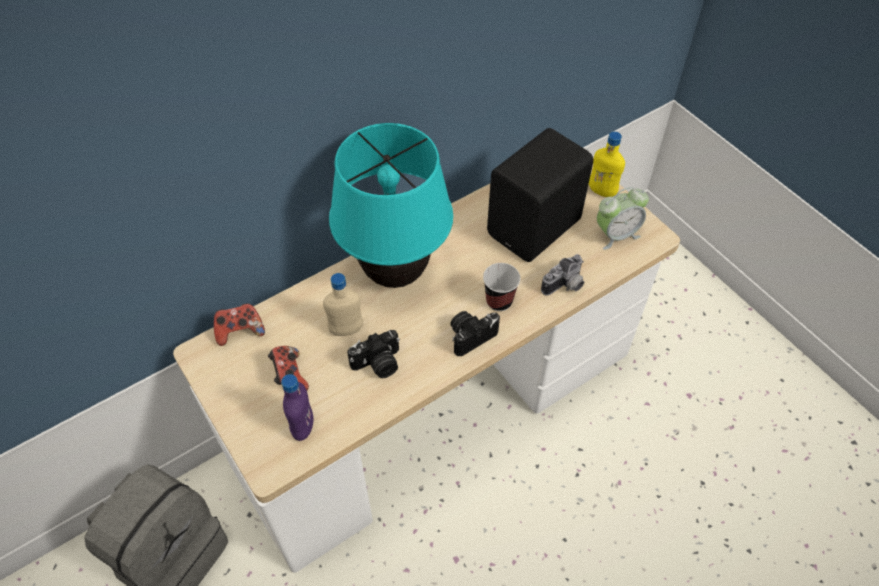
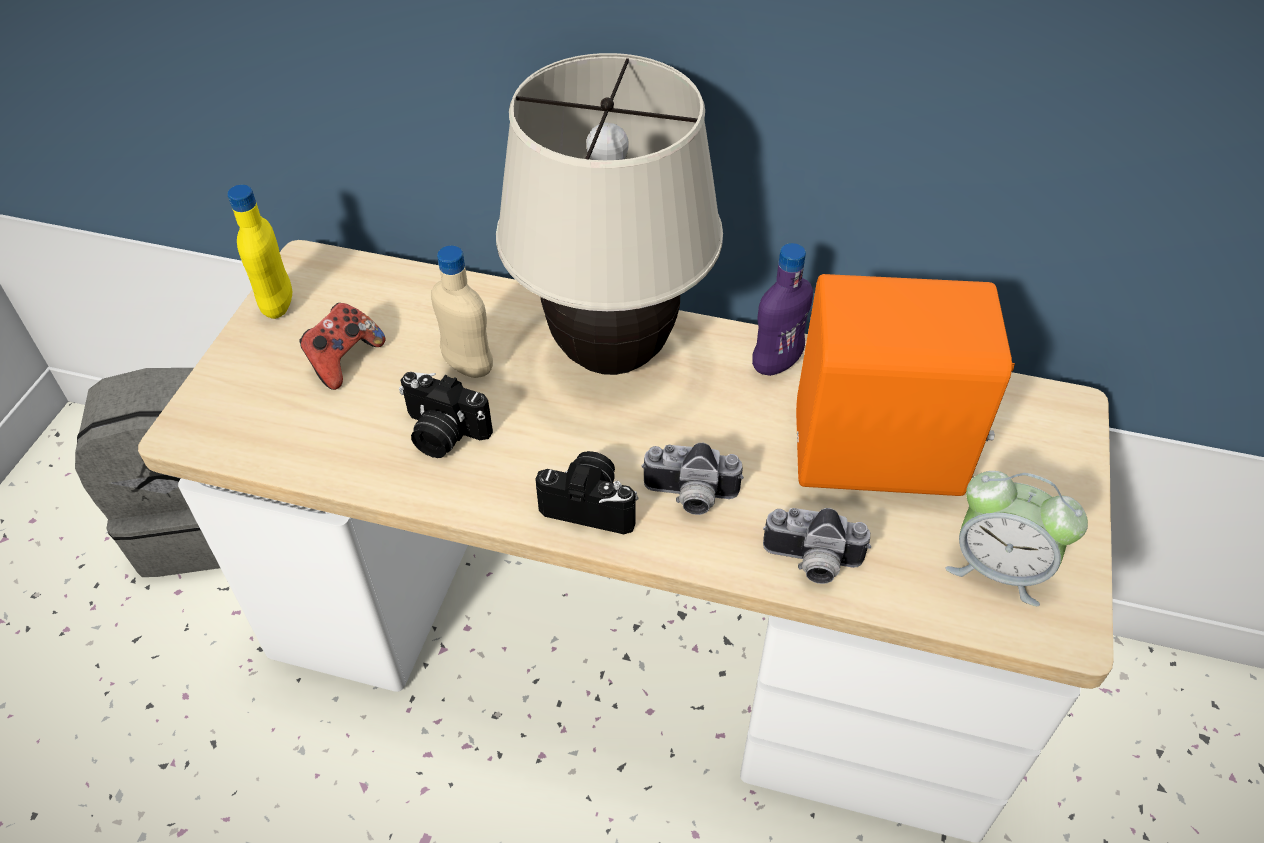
camera: 50 degrees right, 5 degrees down
(240, 331) = (371, 274): game controller -> none
(303, 426) = (276, 422): purple bottle -> purple bottle (776, 363)
(394, 274) = (611, 354): turquoise table lamp -> beige table lamp
(499, 301) = (690, 498): cup -> camera
(536, 228) = (879, 456): black speaker -> orange speaker
(602, 191) = (1062, 492): yellow bottle -> yellow bottle (277, 304)

